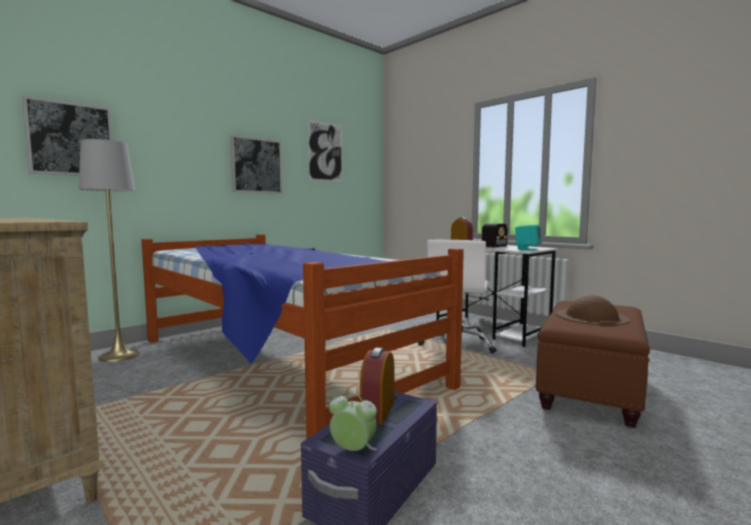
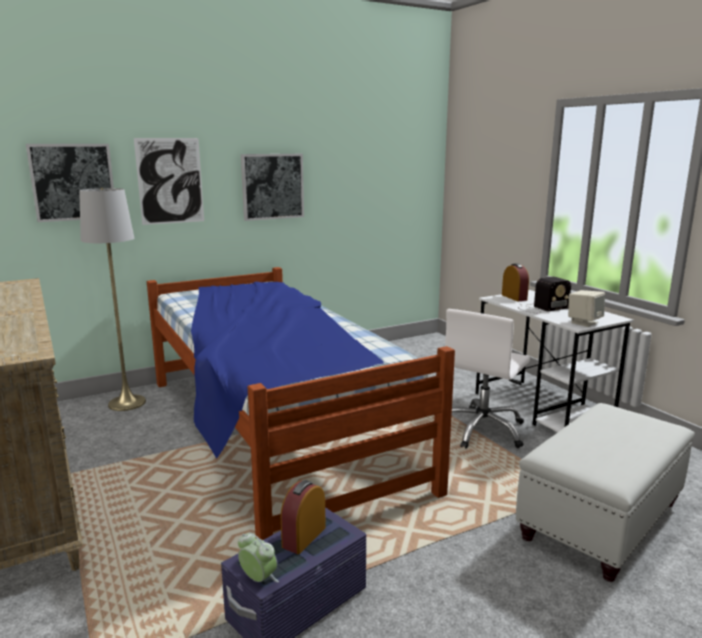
camera: 15 degrees right, 10 degrees up
(325, 152) = (361, 158): picture -> picture (170, 181)
(527, 249) = (584, 322): turquoise speaker -> beige speaker
(590, 390) = (600, 521): brown ottoman -> white ottoman
(591, 316) = (604, 442): brown hat -> none

